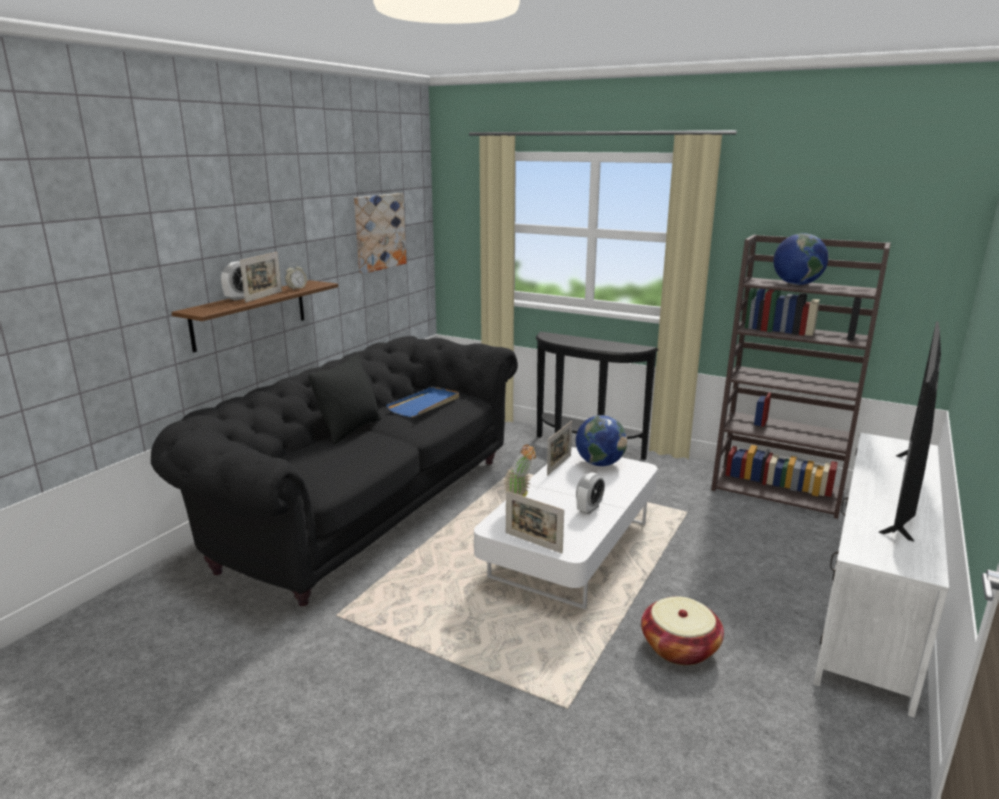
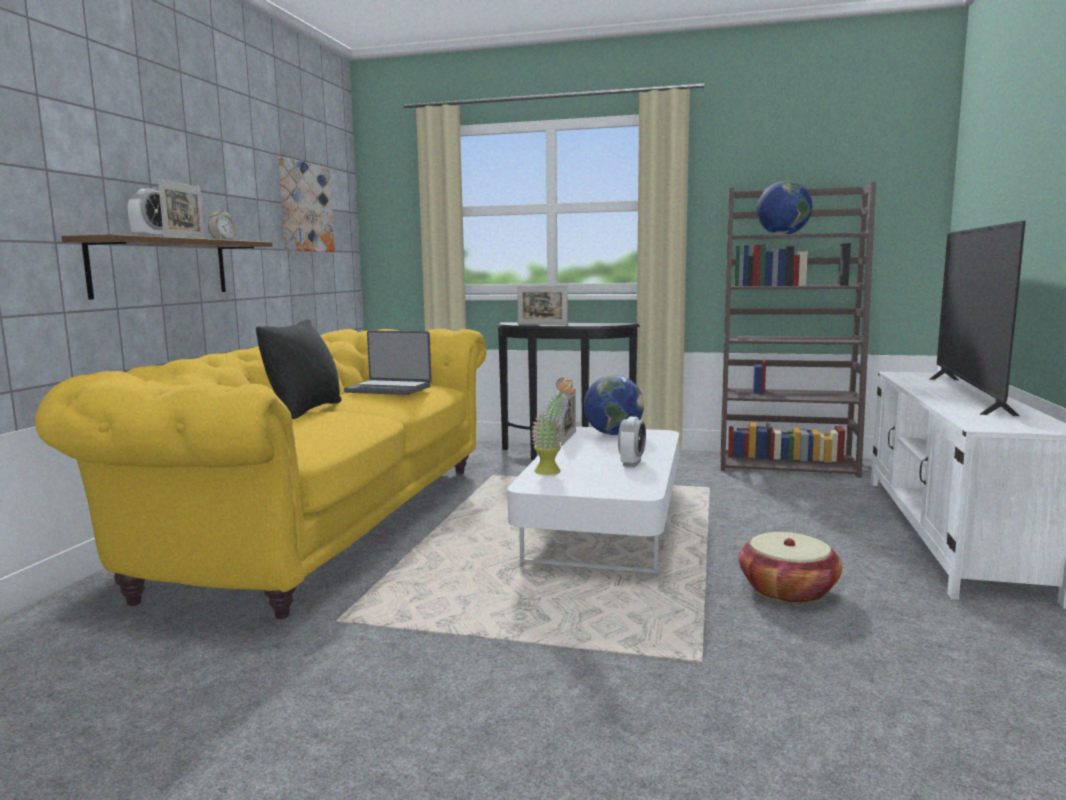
camera: 15 degrees left, 10 degrees down
(361, 506) = (317, 521): black sofa -> yellow sofa
(425, 404) = (389, 389): blue tray -> laptop
(533, 542) = (589, 491): picture frame -> picture frame (542, 324)

